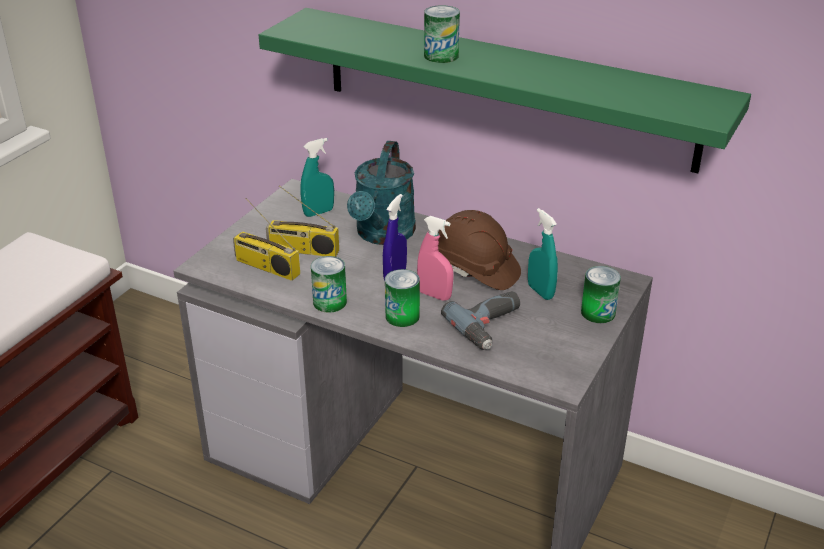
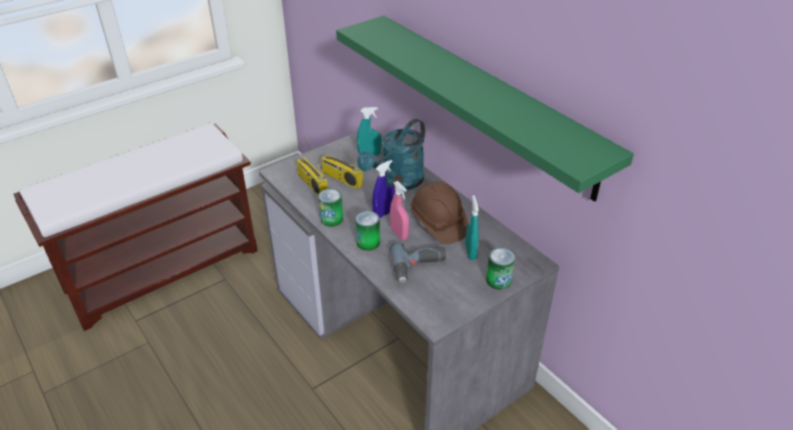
camera: 25 degrees right, 5 degrees up
(441, 56) = (435, 71): can -> none

